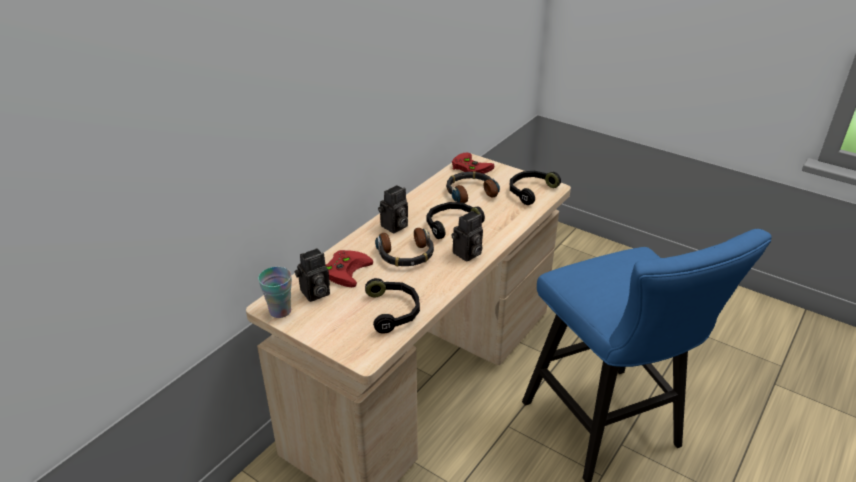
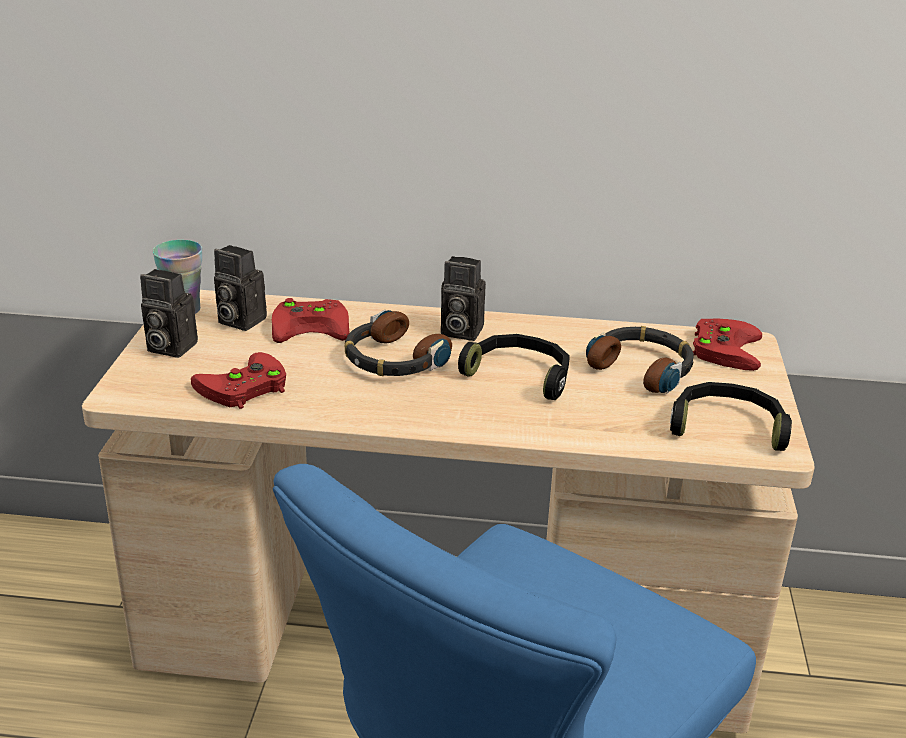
camera: 60 degrees right, 5 degrees down
(394, 311) = (242, 388): black headphones -> red game controller
(467, 254) = (447, 412): camera -> camera (168, 347)

